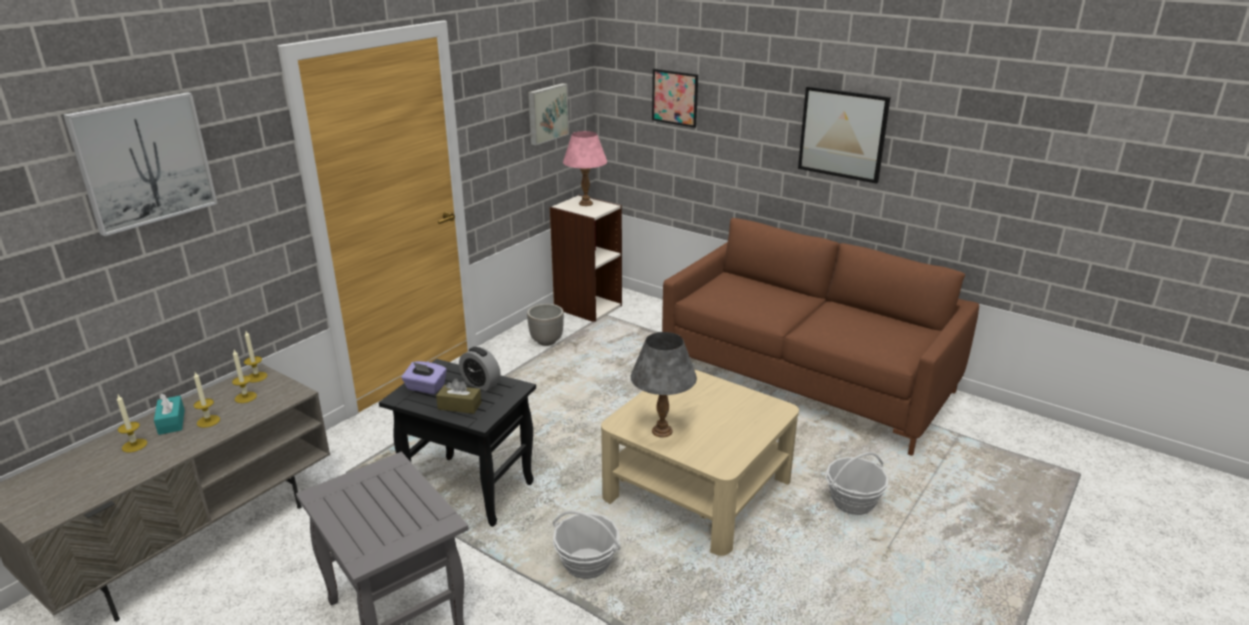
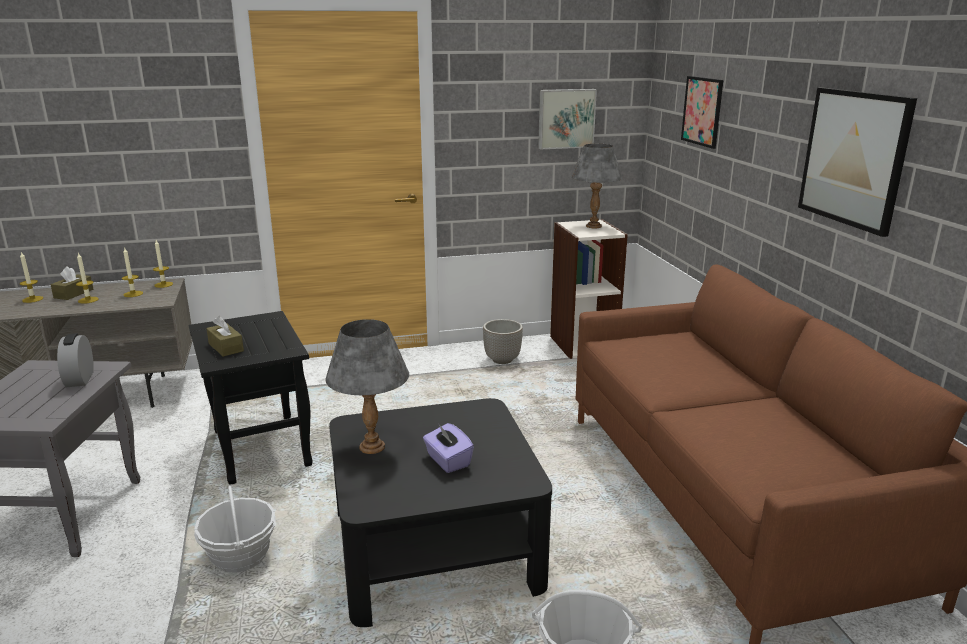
camera: 40 degrees right, 5 degrees down
(144, 162) = (91, 74): picture -> none
(171, 422) = (73, 293): turquoise tissue box -> brown tissue box
(425, 388) = (233, 327): purple tissue box -> purple tissue box (447, 461)
(480, 383) = (272, 338): alarm clock -> alarm clock (80, 379)
(586, 203) = (594, 226): pink table lamp -> grey table lamp
(699, 488) = (436, 547): beige coffee table -> black coffee table

